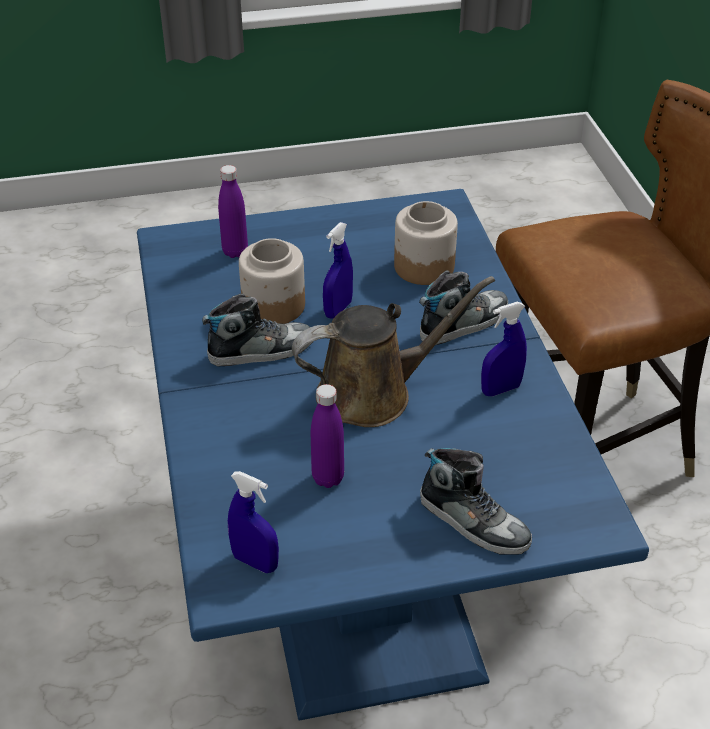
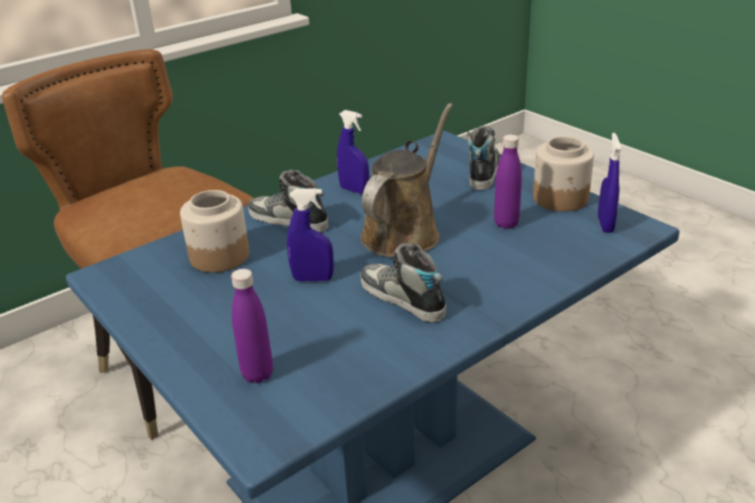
camera: 115 degrees left, 10 degrees down
(272, 306) = (334, 315): jar -> jar (561, 199)
(373, 393) = (404, 232): brown watering can -> brown watering can turned 75 degrees clockwise

